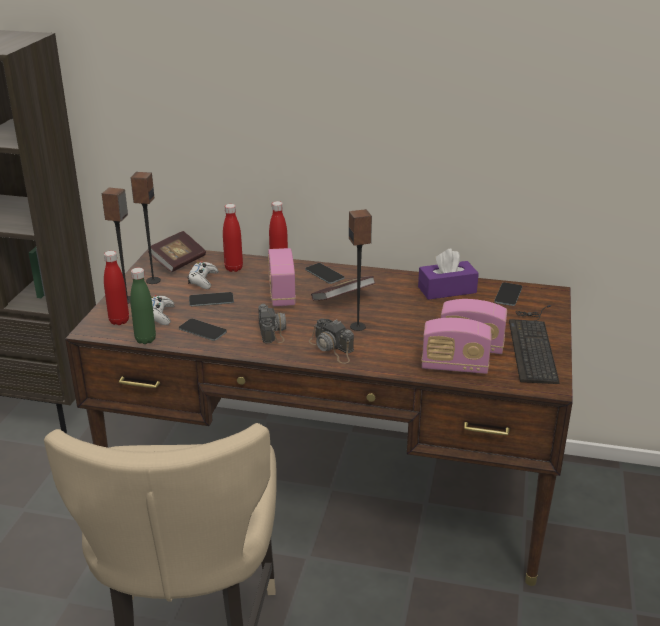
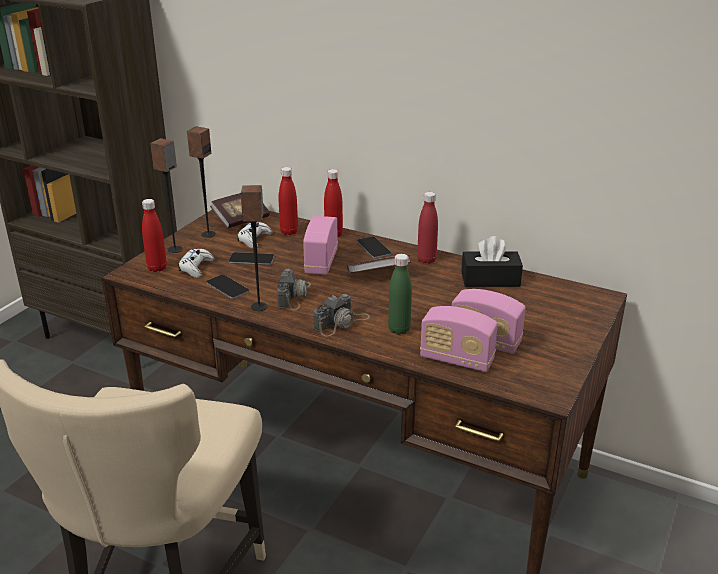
camera: 15 degrees right, 0 degrees up
(145, 339) = (170, 289): green bottle -> green bottle (399, 330)
(332, 348) = (341, 322): camera -> camera turned 105 degrees counterclockwise
(358, 326) = (379, 304): speaker -> speaker (259, 307)
(380, 279) = (426, 260): none -> red bottle
(447, 290) = (490, 279): purple tissue box -> black tissue box
(508, 294) = (553, 292): phone -> none
(533, 343) = (554, 347): keyboard -> none

